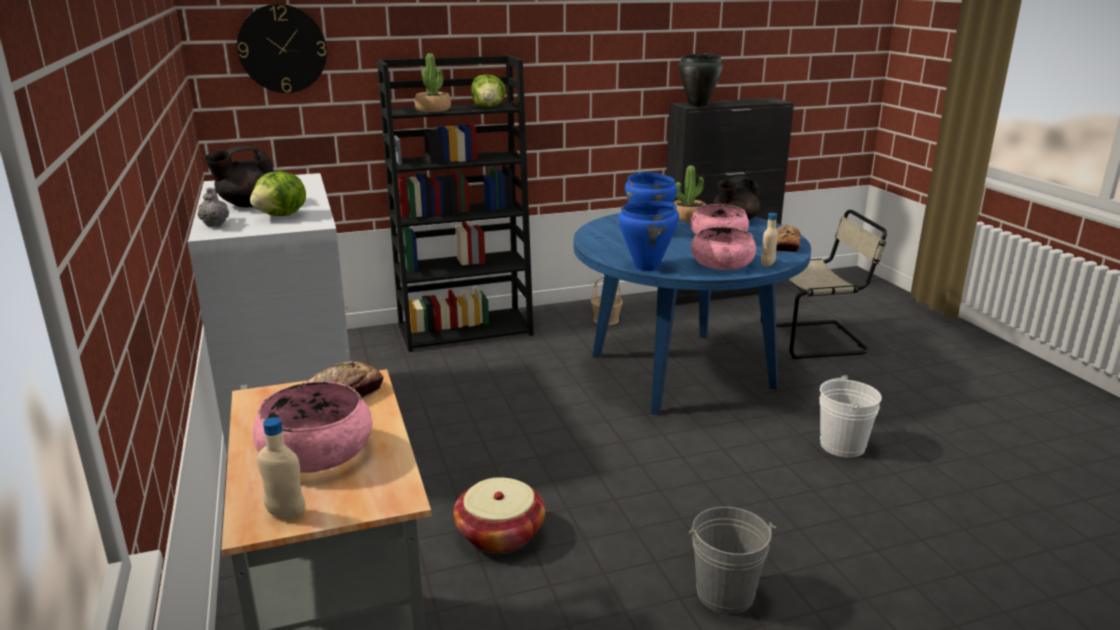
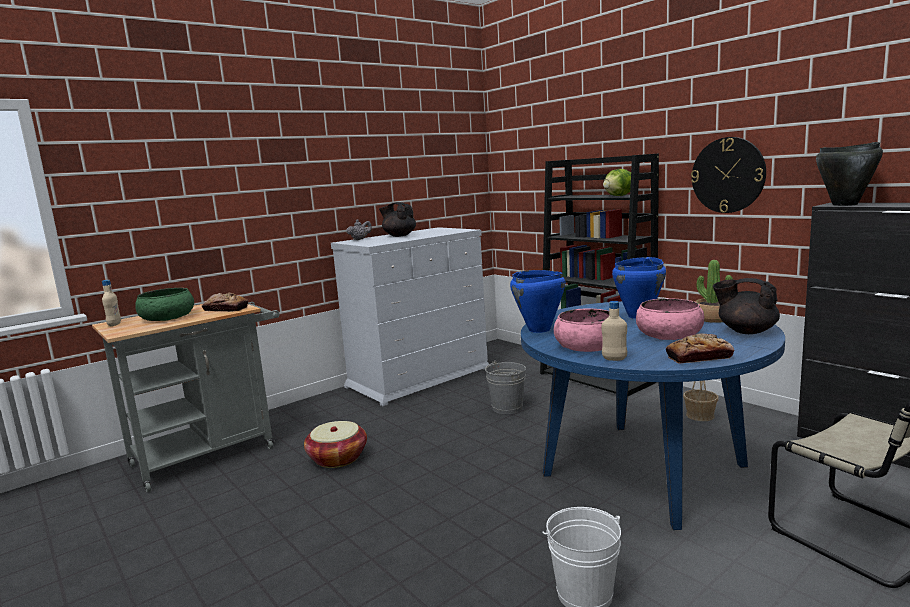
camera: 70 degrees right, 10 degrees down
(282, 49) = (526, 154): wall clock -> wall clock (728, 175)
(282, 216) = (383, 240): lettuce -> none
(316, 452) = (167, 317): pink bowl -> green bowl
(433, 109) = (584, 196): potted plant -> none
(725, 594) = (293, 557): grey bucket -> grey bucket (507, 408)

